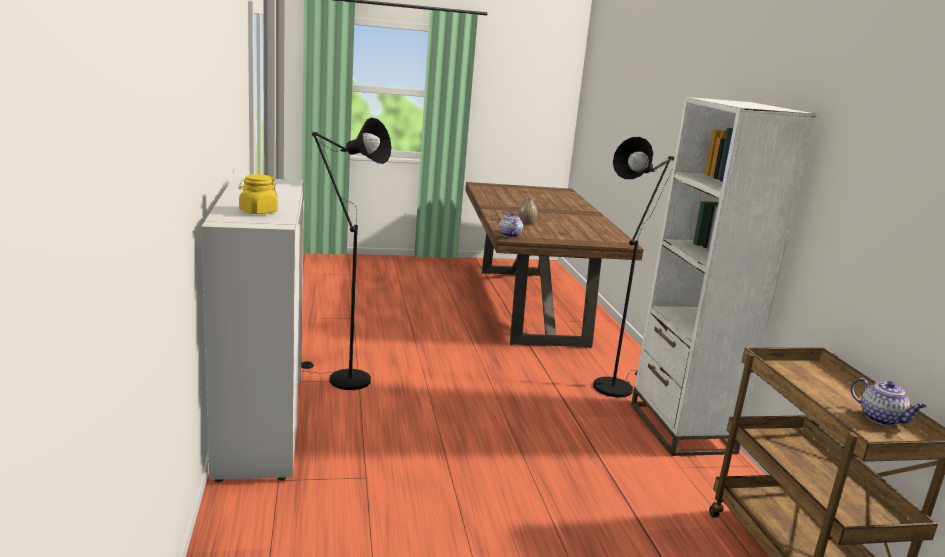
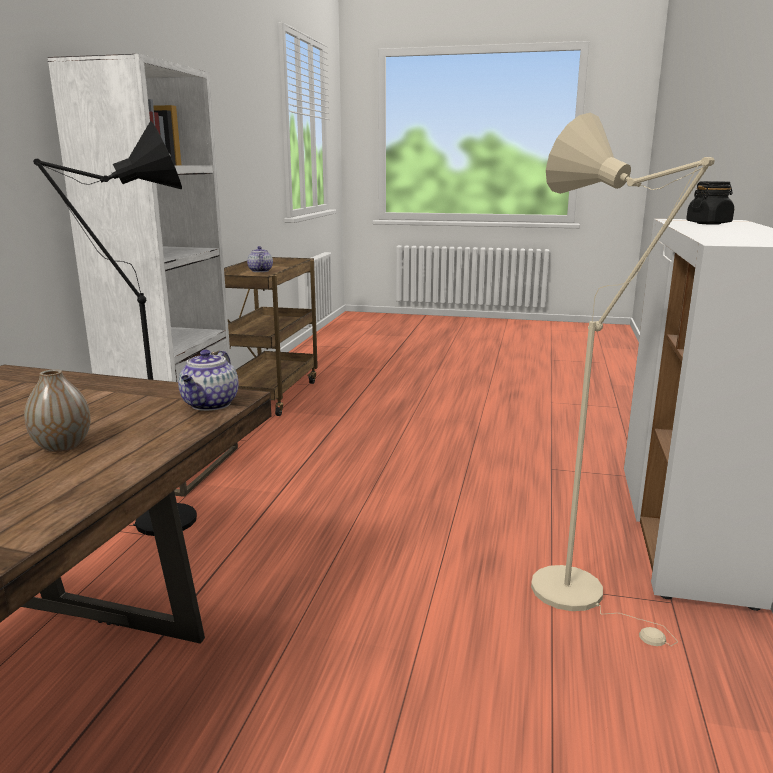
camera: 155 degrees left, 0 degrees up
(258, 212) = (708, 223): yellow jar -> black jar
(342, 378) = (580, 595): black floor lamp -> beige floor lamp

